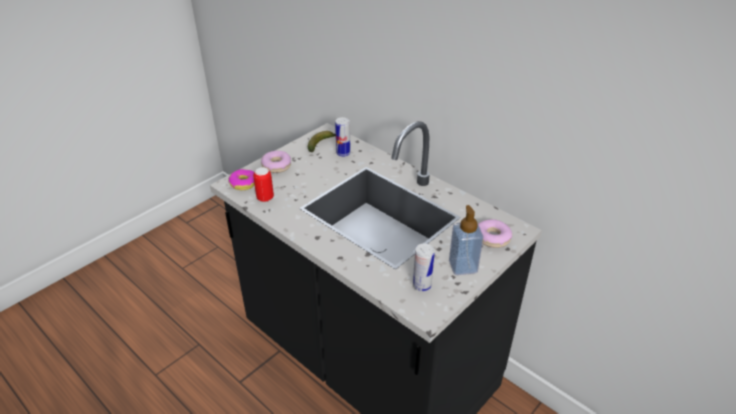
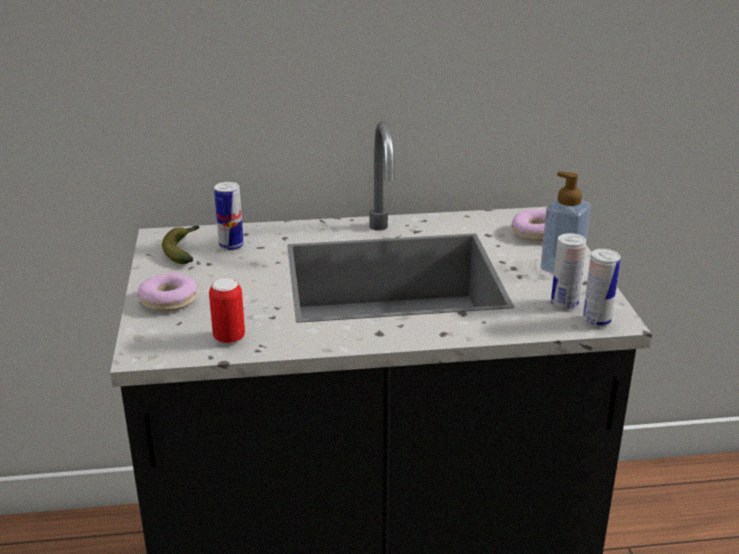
camera: 50 degrees left, 10 degrees down
(243, 183) = (162, 342): donut -> none
(417, 307) = (596, 321): none -> can

